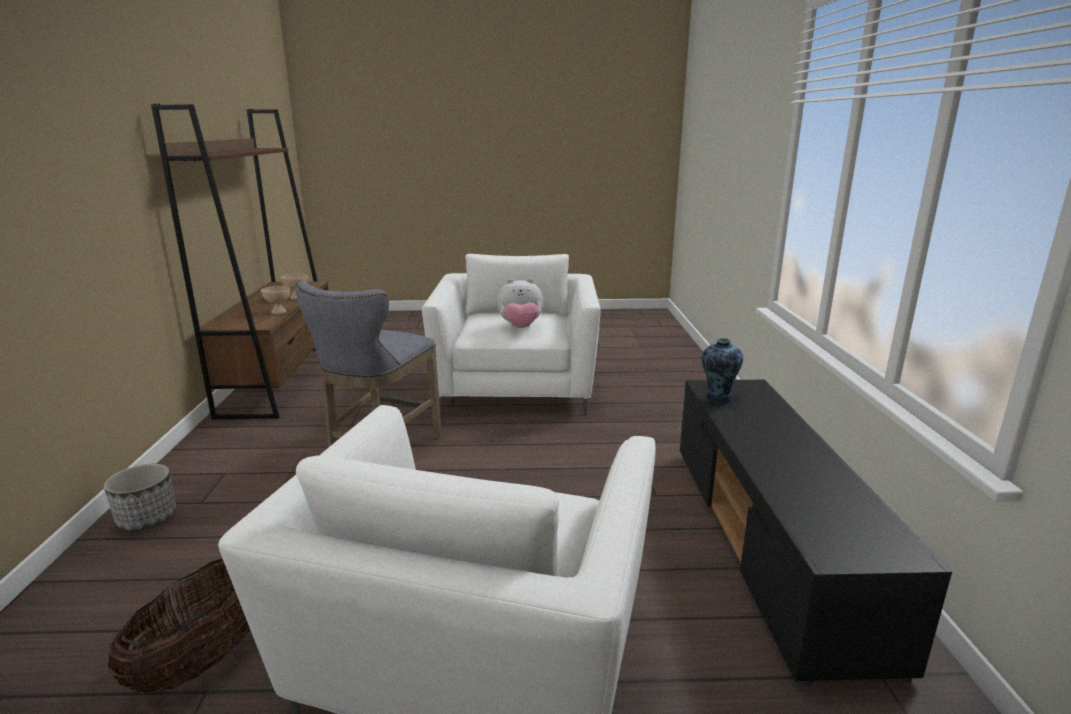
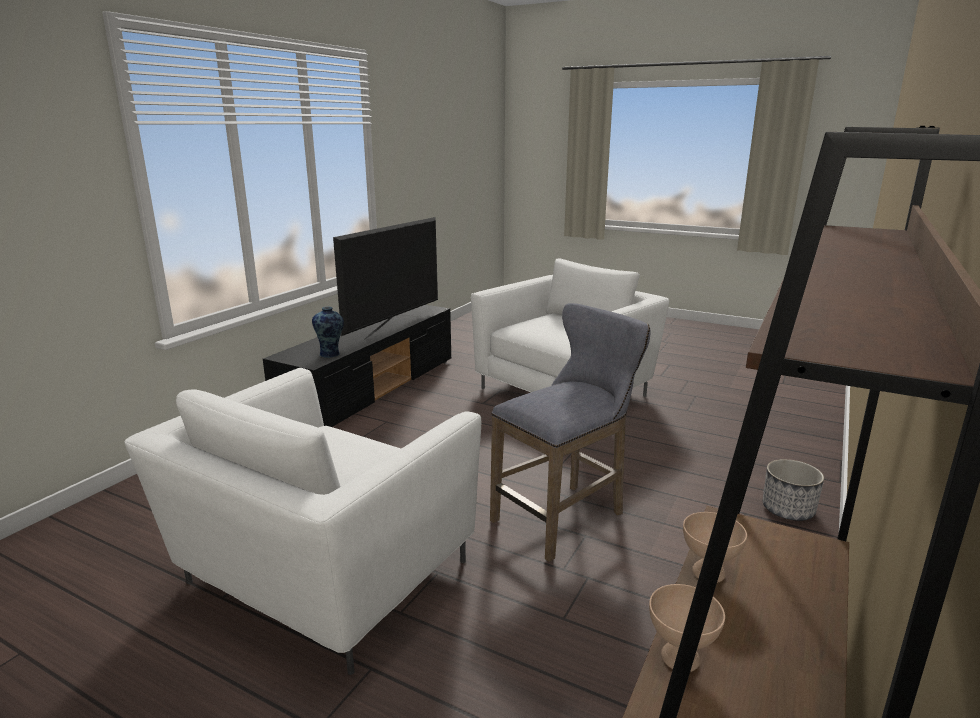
camera: 150 degrees left, 0 degrees up
(207, 657) = (691, 420): basket -> none
(520, 328) = (341, 447): plush toy -> none
(766, 467) = (393, 327): none -> television

